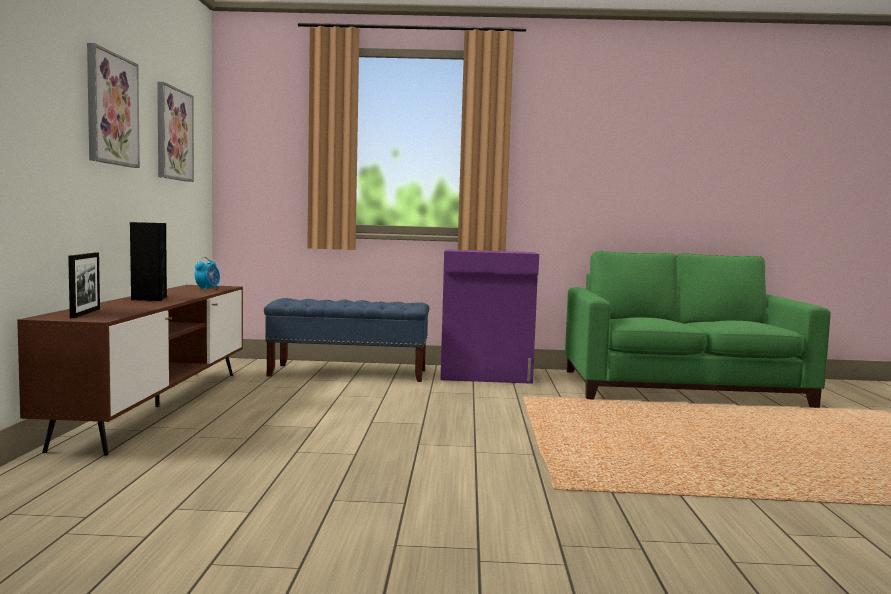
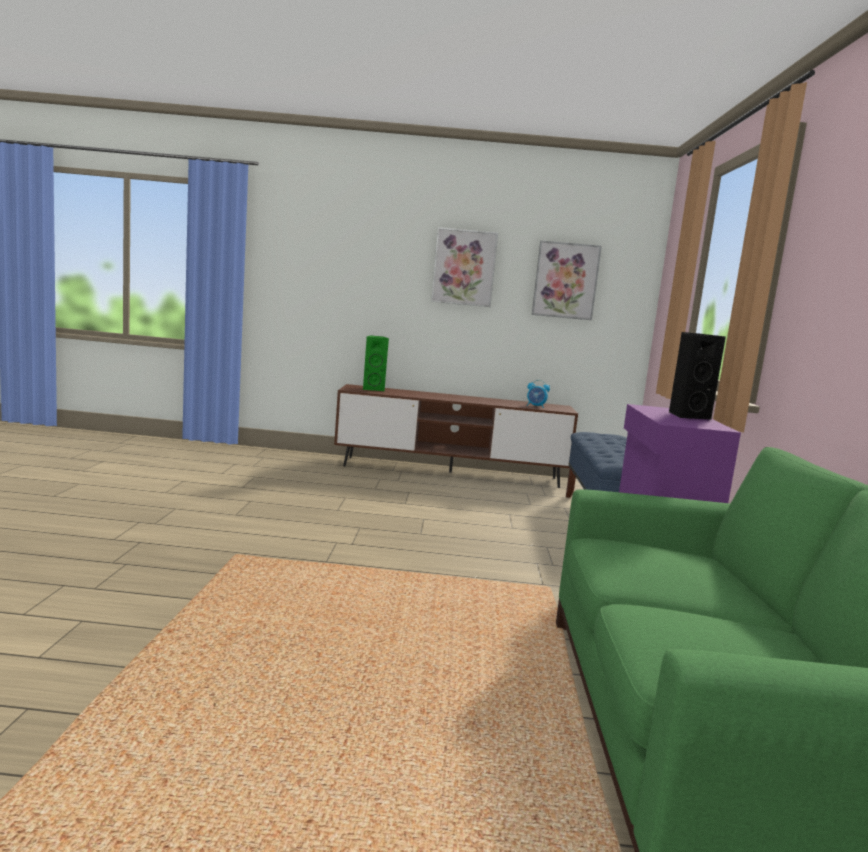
camera: 90 degrees right, 5 degrees up
(85, 313) = (373, 389): picture frame -> green speaker
(149, 299) = (454, 397): black speaker -> black speaker (687, 416)

